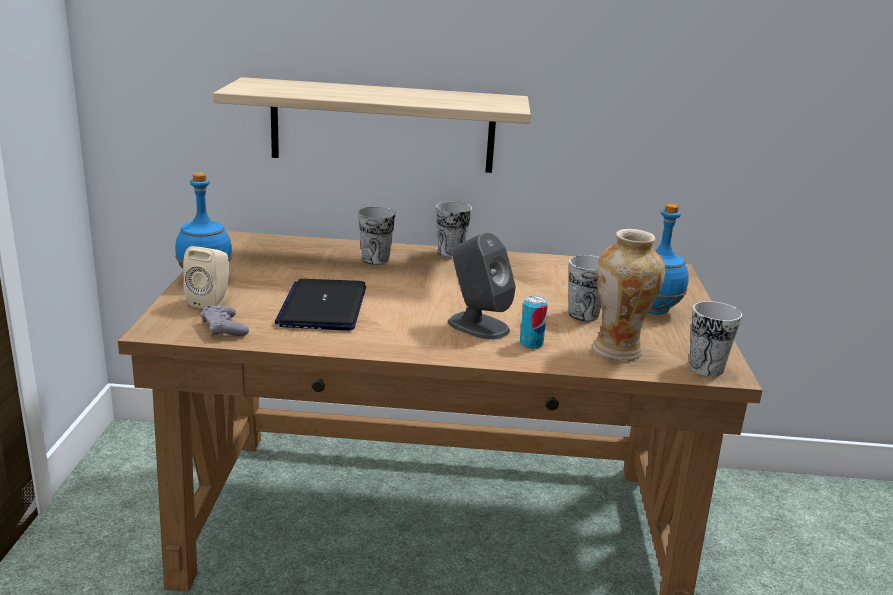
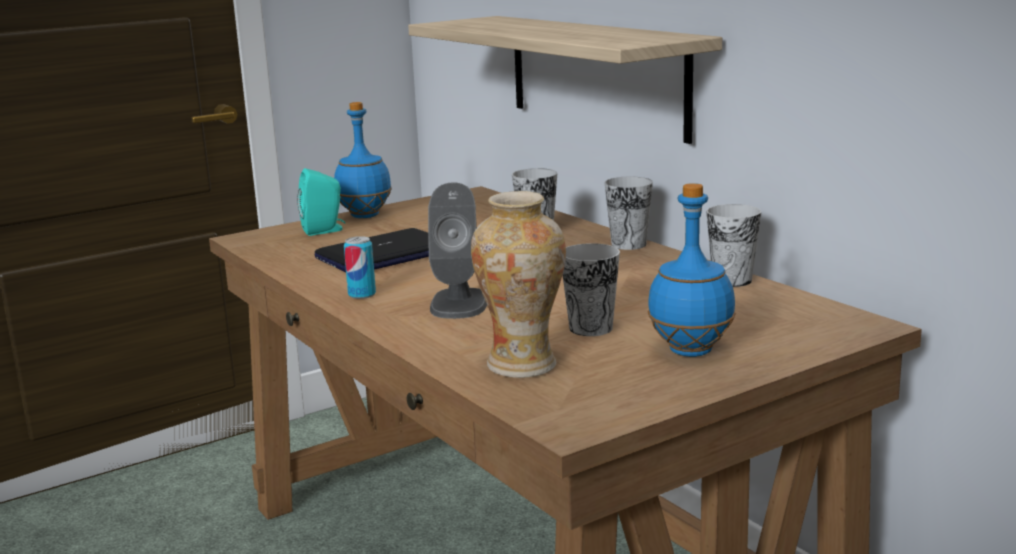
camera: 55 degrees right, 5 degrees down
(211, 301) = (324, 230): beige speaker -> turquoise speaker
(224, 328) = (281, 248): grey game controller -> none
(531, 344) = (458, 331): can -> can (362, 294)
(706, 368) = (563, 414): cup -> cup (732, 280)

